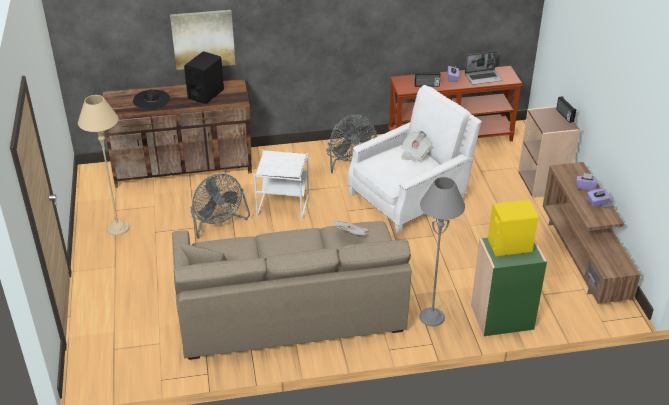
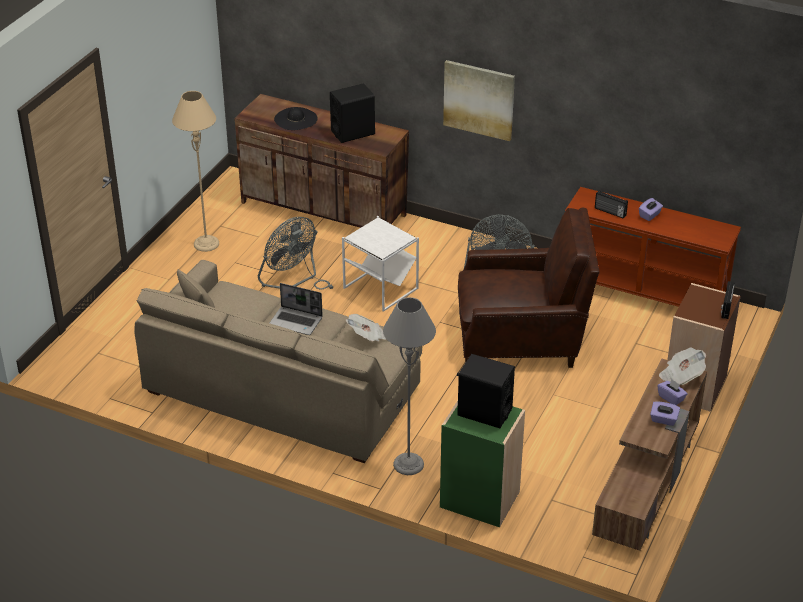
camera: 35 degrees right, 0 degrees up
(203, 39) = (369, 69): picture -> picture (479, 99)
(215, 223) = (298, 278): grey fan -> grey fan turned 135 degrees clockwise
(409, 197) = (521, 336): white armchair -> brown armchair
(414, 153) = (530, 284): newspaper -> newspaper (681, 376)
(483, 77) = (688, 228): laptop -> laptop (296, 321)
(509, 246) = (484, 412): yellow speaker -> black speaker

